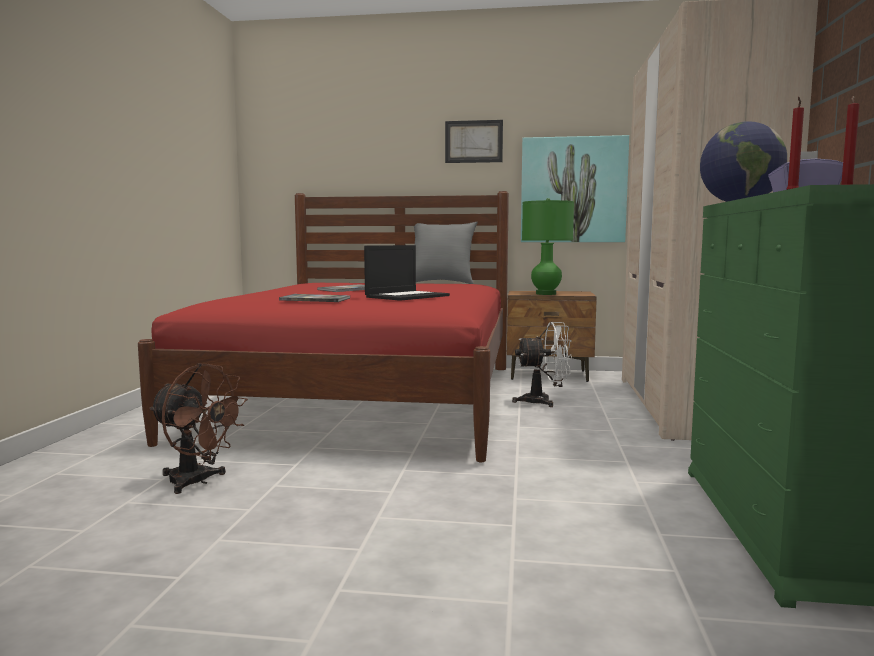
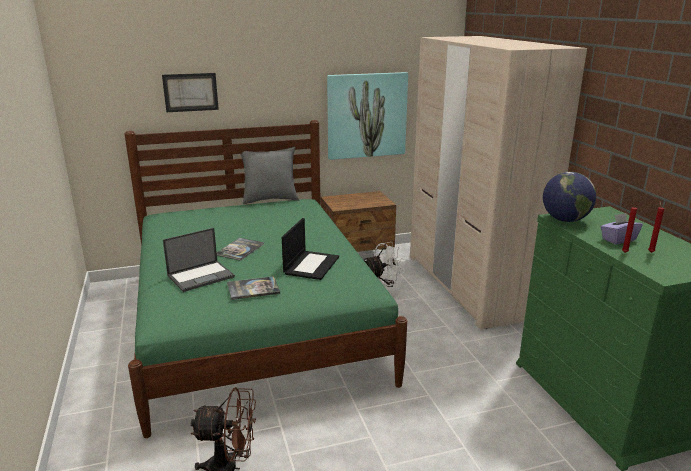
camera: 25 degrees left, 15 degrees up
(279, 294) = (201, 276): none -> laptop
(367, 399) = (254, 323): red bed -> green bed
(473, 141) = (286, 78): picture -> picture (190, 92)
(545, 294) = (357, 204): green table lamp -> none

